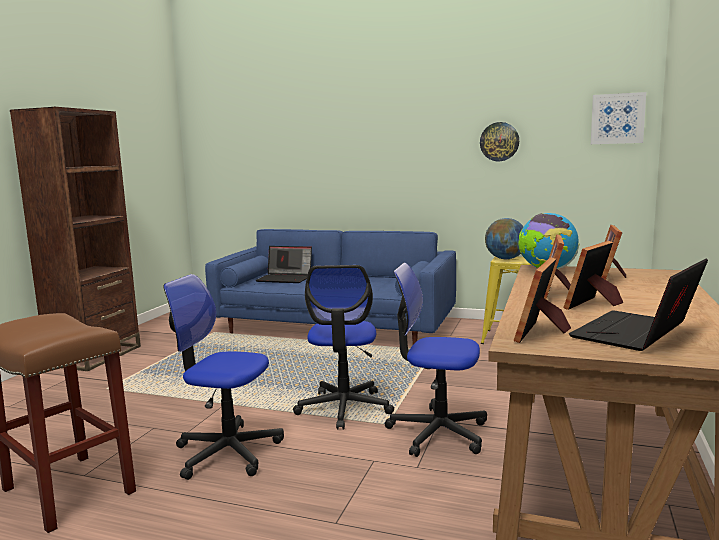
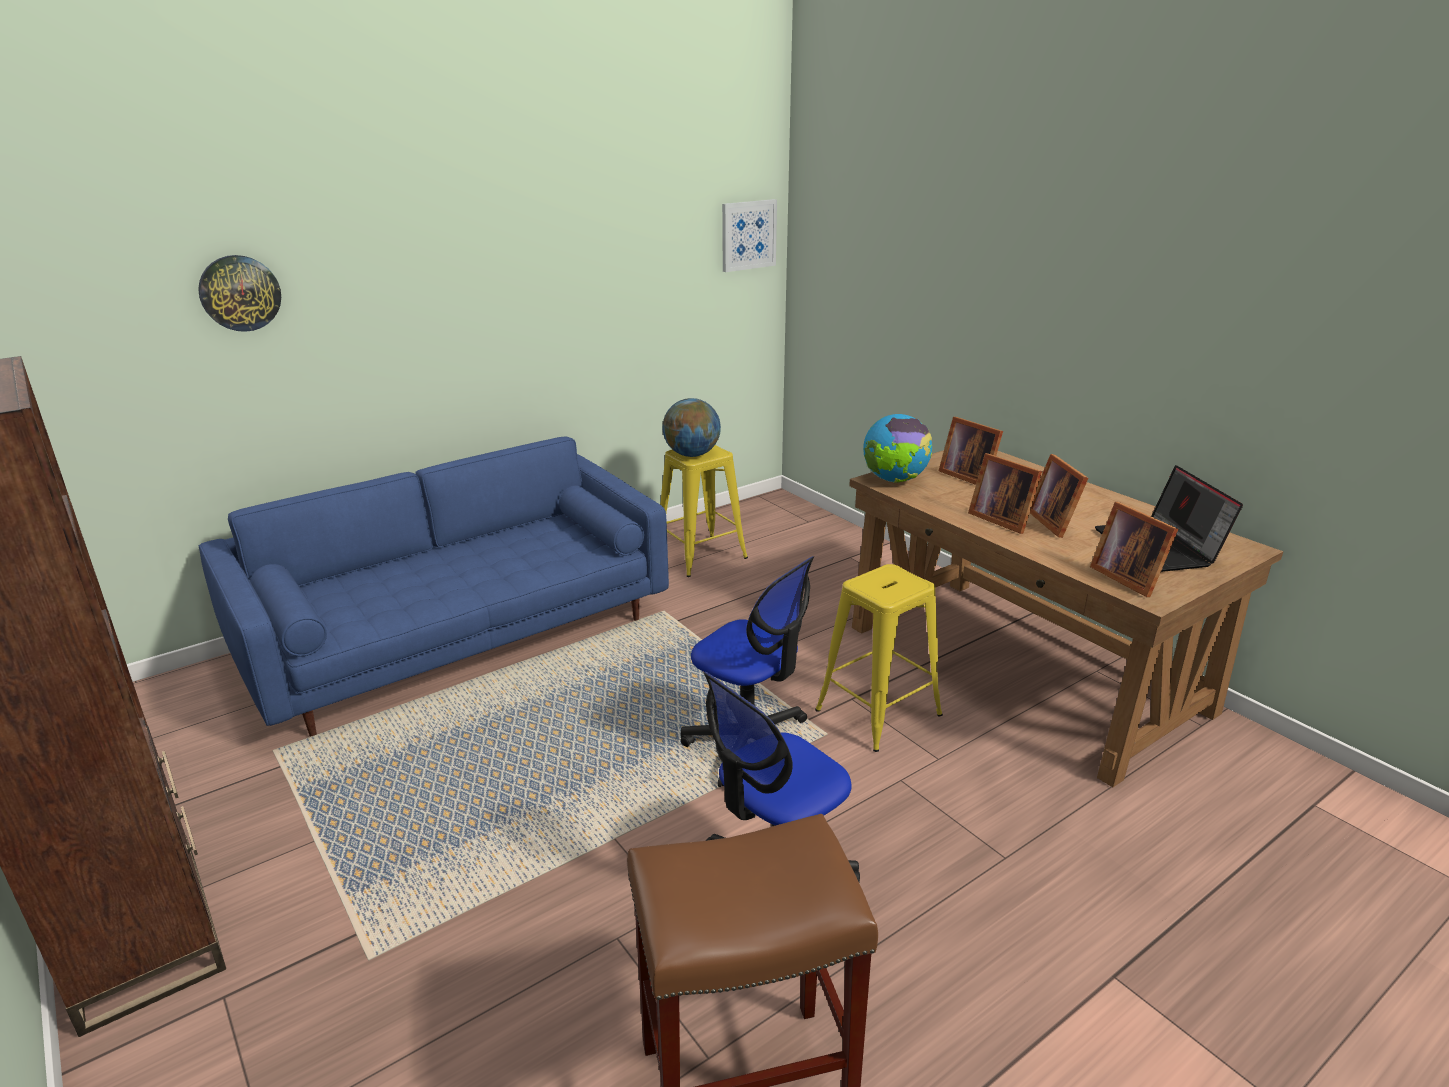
camera: 55 degrees left, 15 degrees up
(285, 278) = (364, 592): laptop -> none
(437, 432) = (878, 712): office chair -> yellow stool
(499, 141) = (617, 278): wall clock -> wall clock (240, 293)

